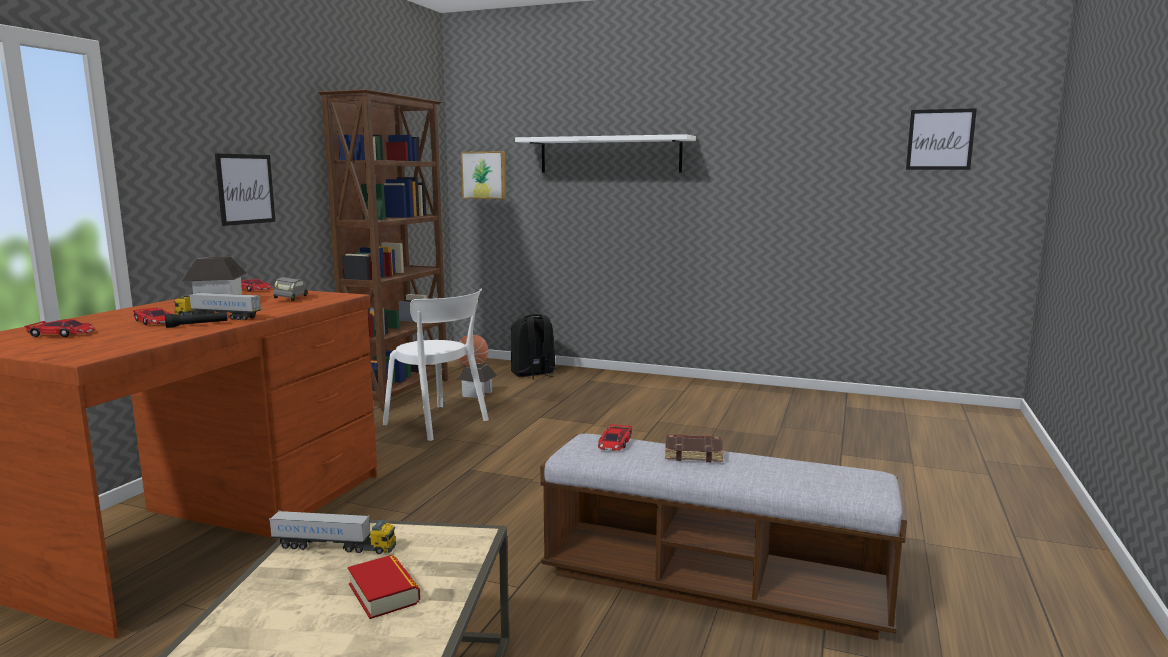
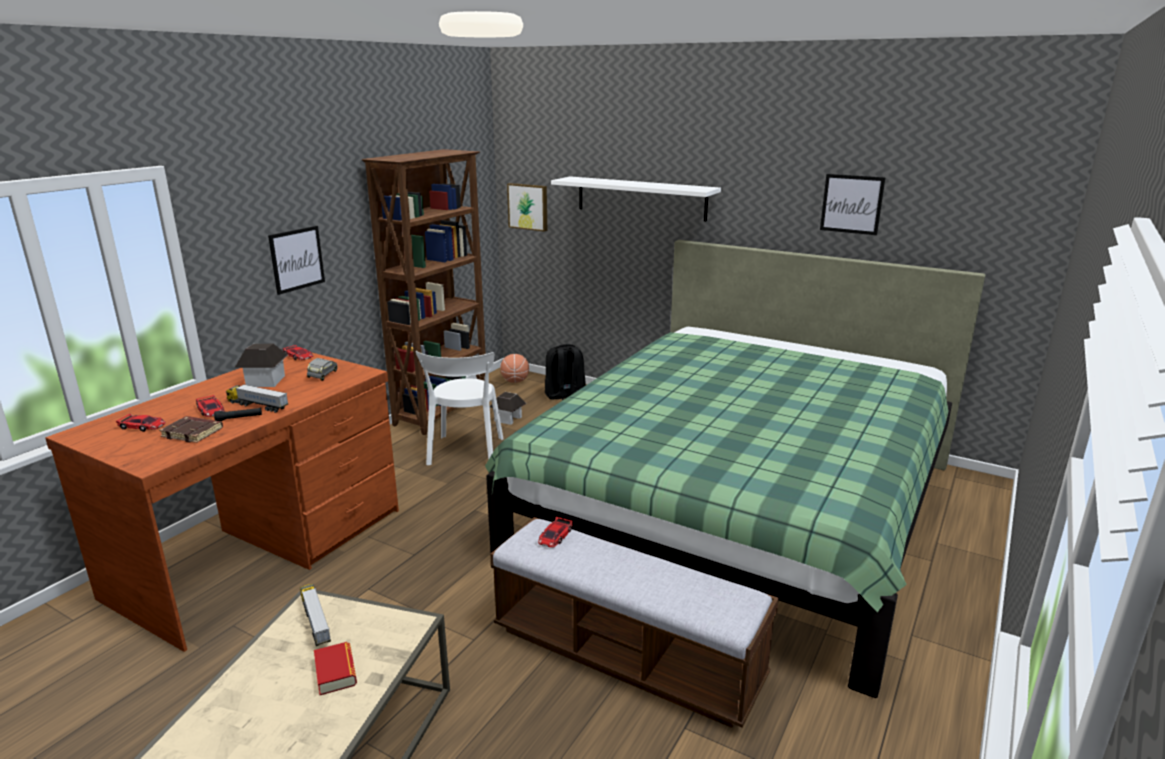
camera: 10 degrees right, 10 degrees up
(334, 547) = (316, 622): toy truck -> toy truck turned 135 degrees counterclockwise
(439, 423) = (465, 453): white chair -> white chair turned 45 degrees clockwise
(694, 453) = (613, 555): brown book -> brown book (193, 433)
(766, 447) = (739, 507): none -> green bed
(940, 139) = (958, 212): picture -> picture (851, 204)

